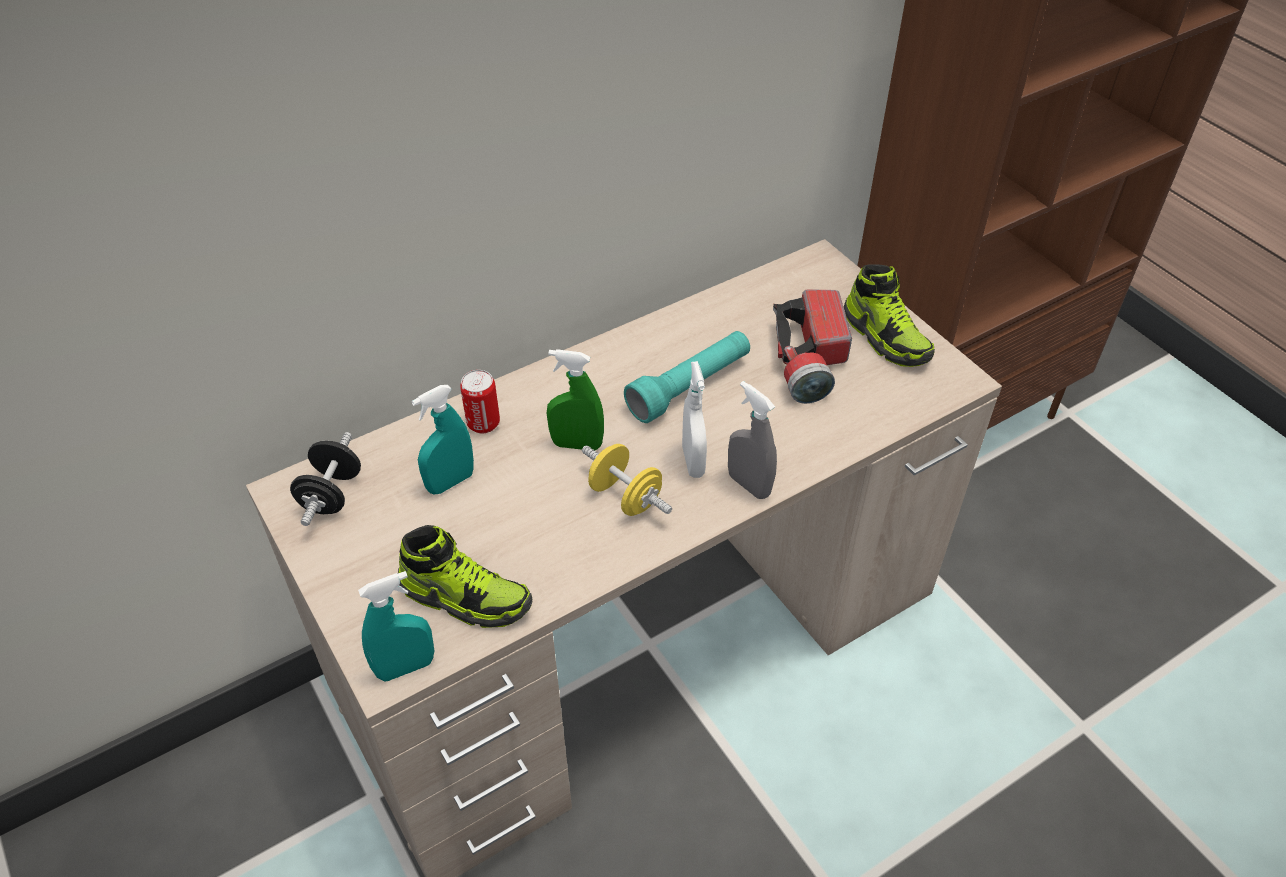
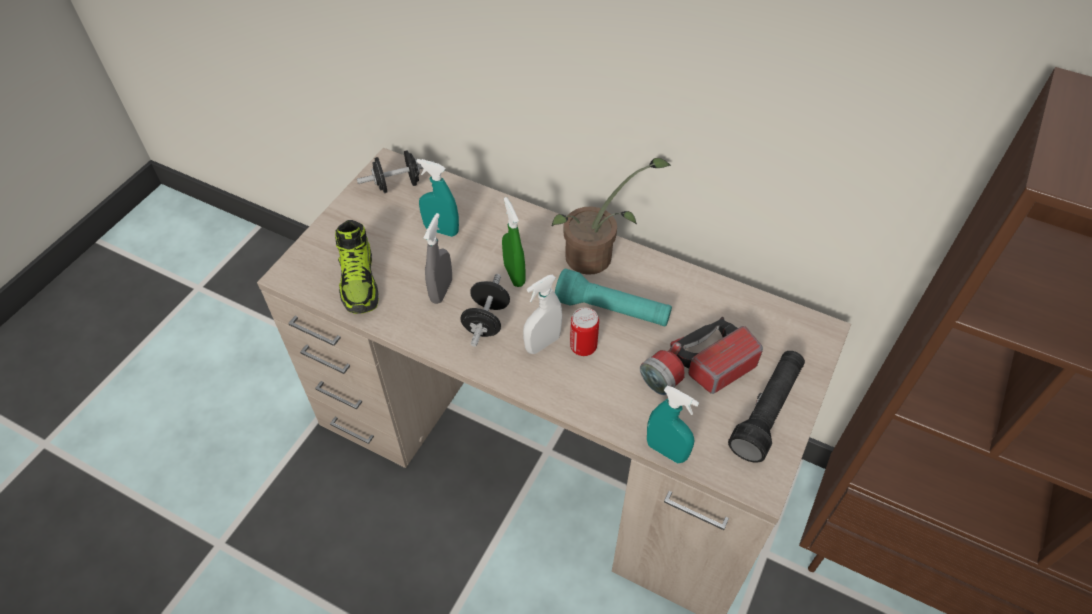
camera: 60 degrees right, 5 degrees up
(405, 667) = (297, 280): turquoise spray bottle -> turquoise spray bottle (666, 451)
(483, 423) = (499, 221): can -> can (583, 347)
(607, 367) = (596, 256): none -> potted plant
(625, 497) = (486, 321): yellow dumbbell -> black dumbbell
(749, 485) = (543, 385): grey spray bottle -> grey spray bottle (441, 291)
(886, 337) = (767, 411): shoe -> black flashlight

